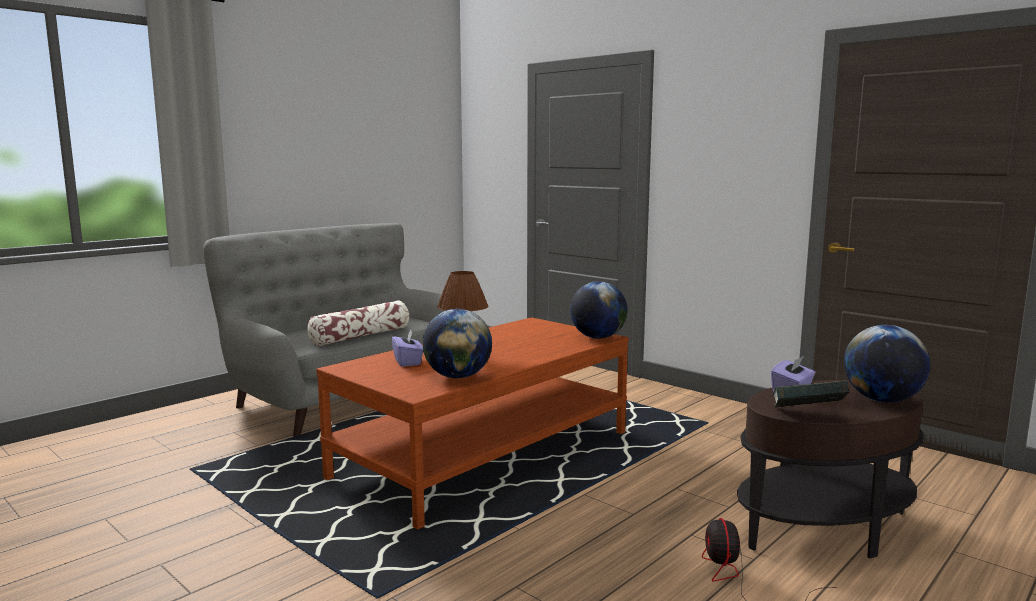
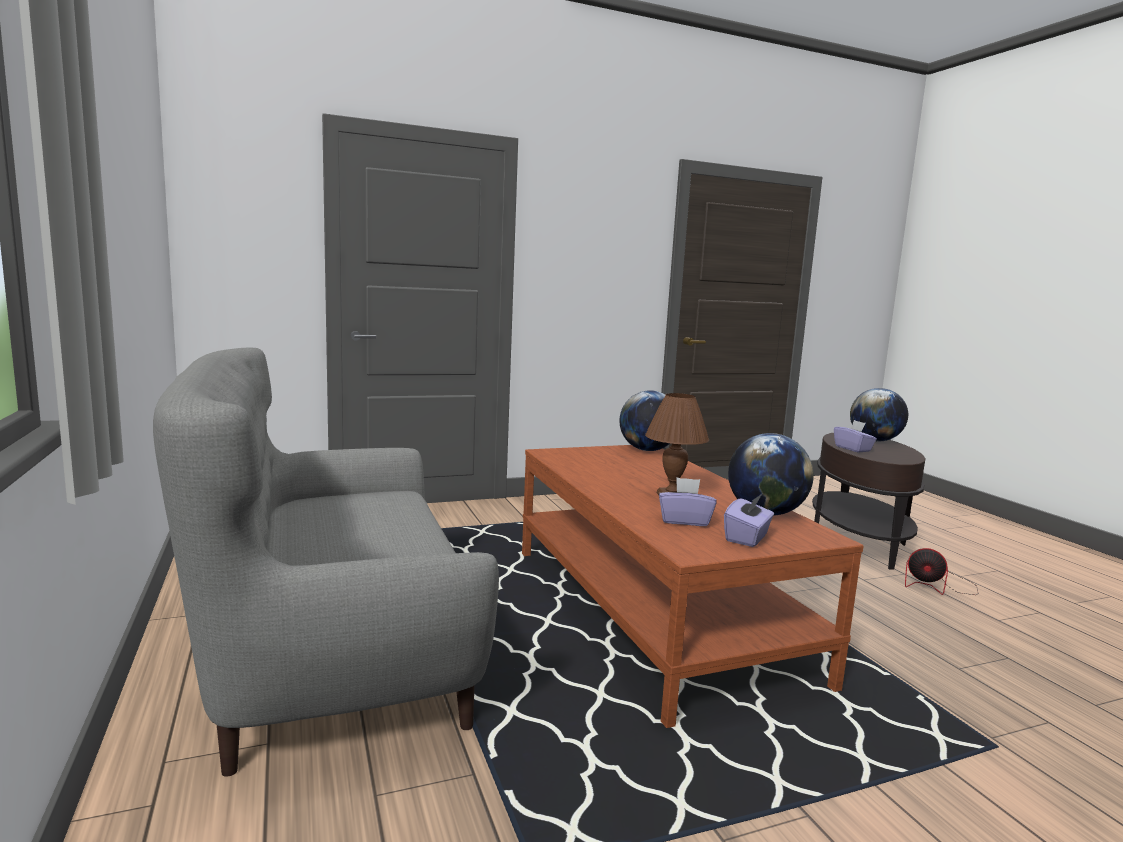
camera: 65 degrees left, 0 degrees up
(361, 336) = (420, 532): pillow -> none
(388, 376) = (747, 538): none -> purple tissue box
(807, 415) = (908, 458): book -> none

